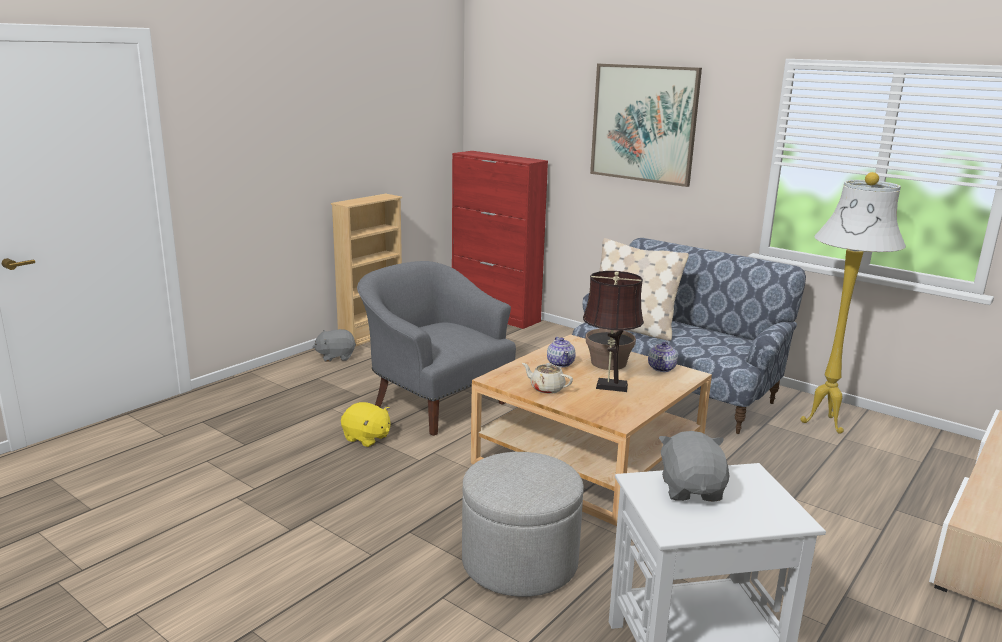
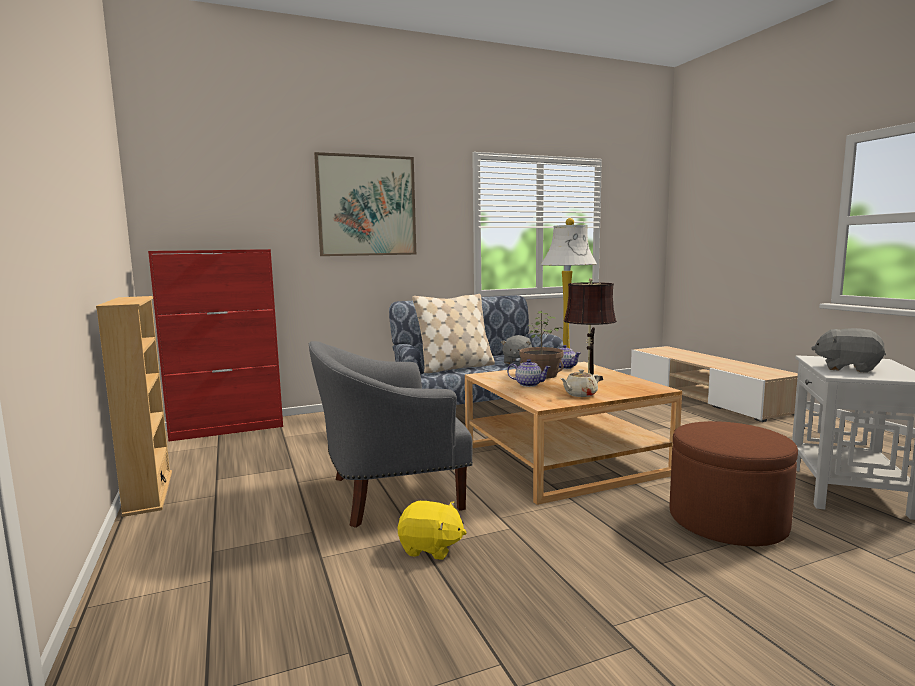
camera: 60 degrees left, 10 degrees down
(336, 357) = (169, 526): grey plush toy -> grey plush toy (517, 362)
(366, 438) = (431, 548): yellow plush toy -> yellow plush toy turned 45 degrees clockwise
(519, 562) = (727, 521): grey ottoman -> brown ottoman

